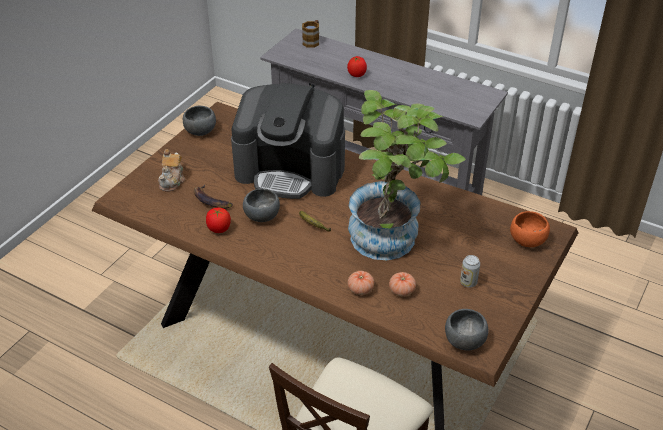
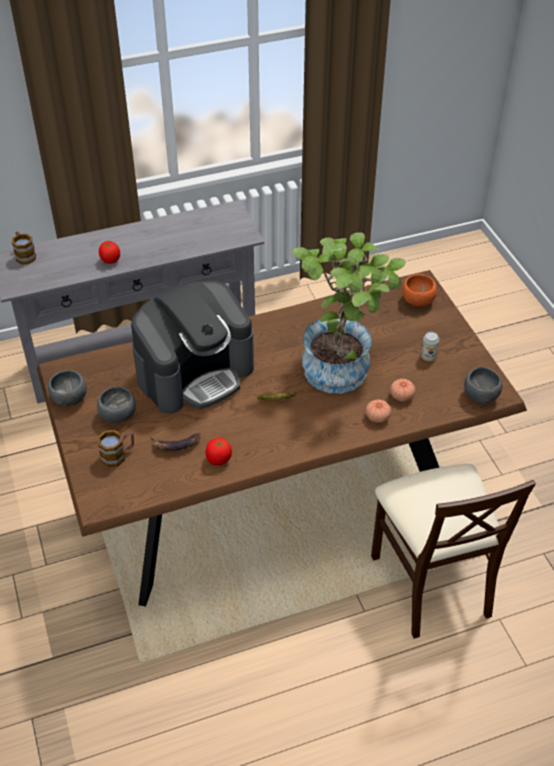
camera: 50 degrees left, 5 degrees up
(172, 181) = (118, 455): teapot -> mug
(262, 217) = (234, 424): grey bowl -> grey bowl (119, 415)

